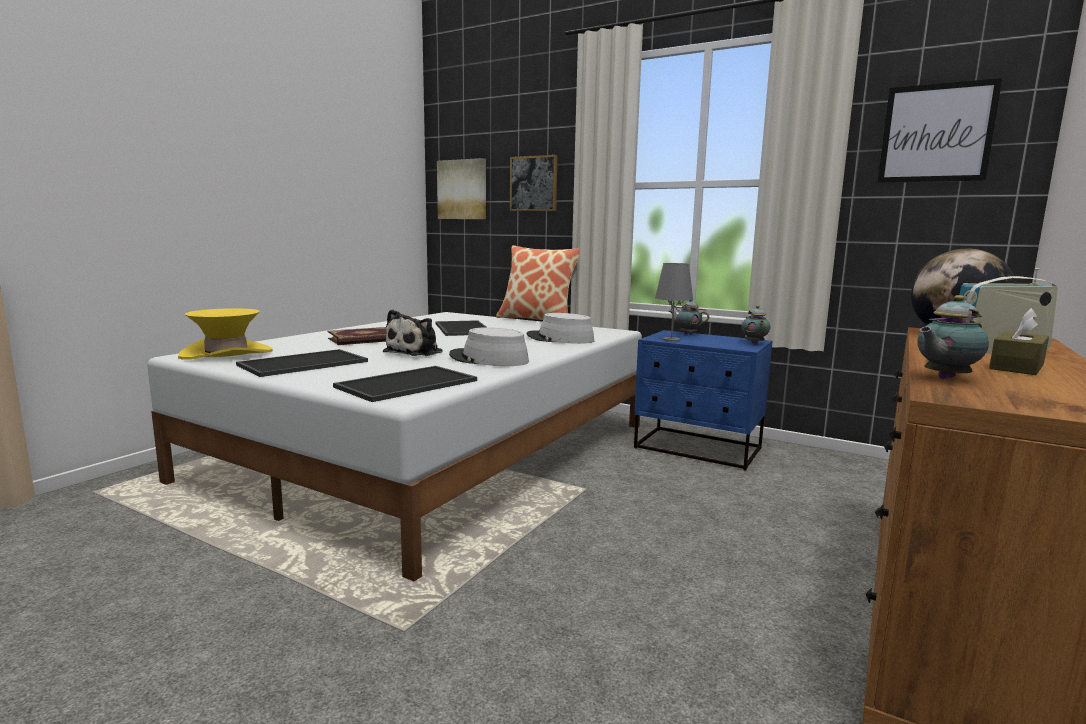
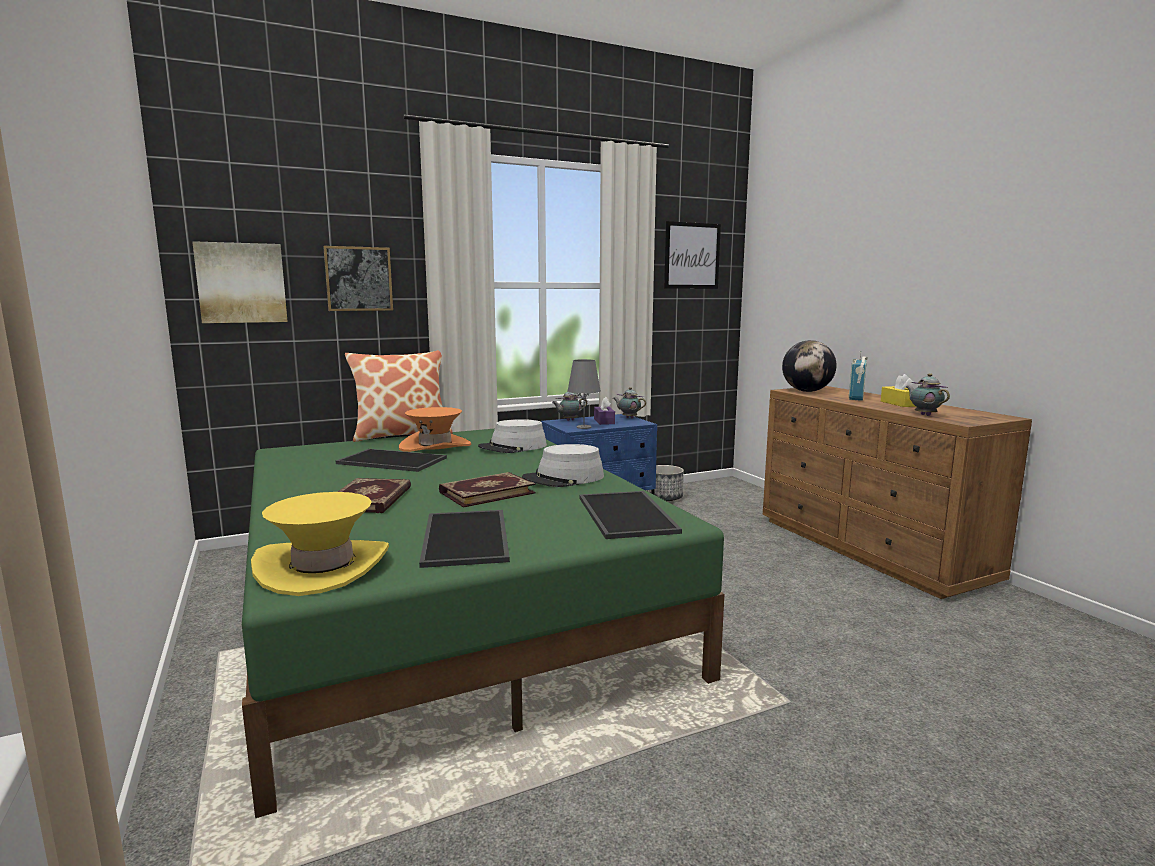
camera: 55 degrees left, 0 degrees up
(416, 352) = (486, 492): plush toy -> book
(436, 451) = (446, 605): white bed -> green bed
(521, 328) = (435, 446): none -> orange hat
(713, 340) = (604, 421): none -> purple tissue box
(817, 462) = (664, 497): none -> planter
(943, 378) = (924, 415): teapot -> teapot turned 150 degrees clockwise
(1016, 367) = (899, 404): brown tissue box -> yellow tissue box

